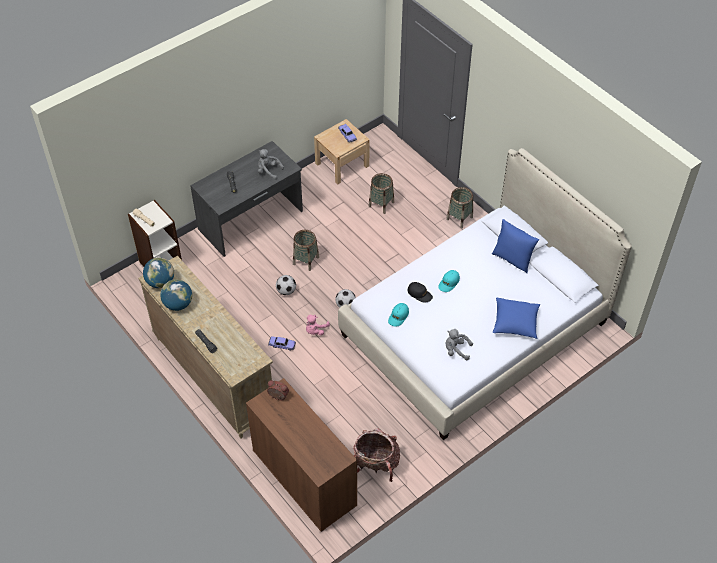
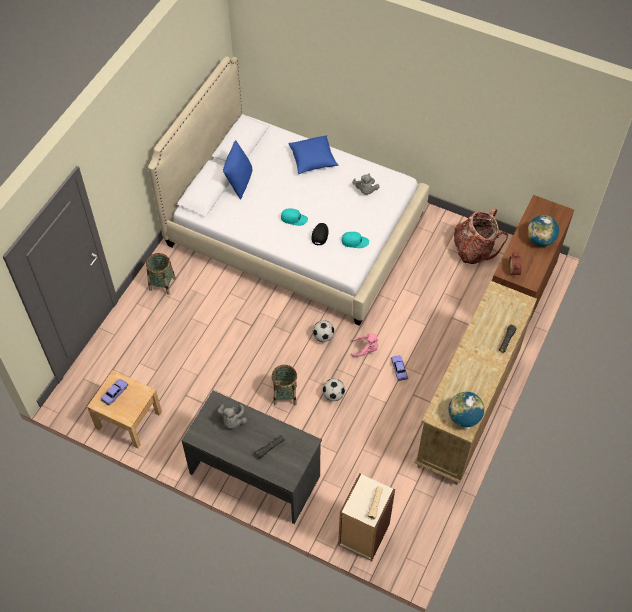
camera: 115 degrees left, 5 degrees up
(178, 304) = (480, 387): globe -> globe (540, 240)
(381, 204) = (173, 358): basket -> none

